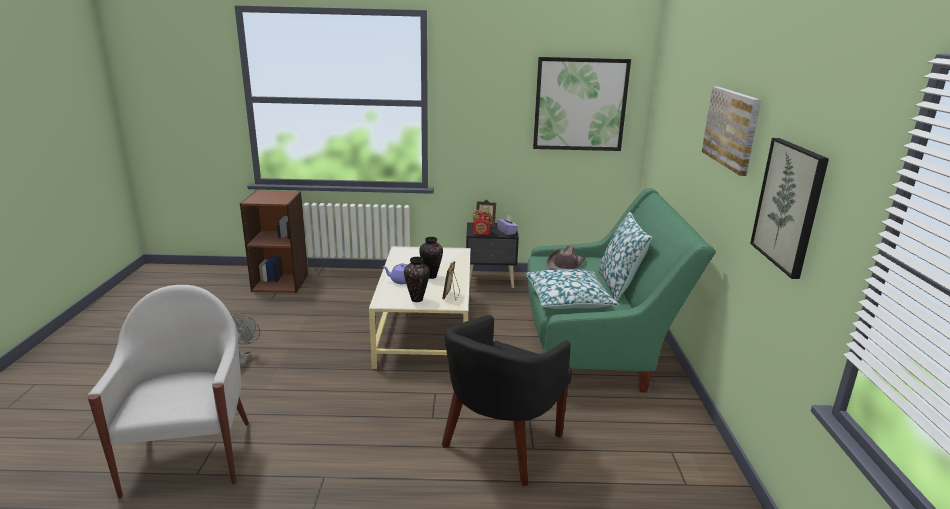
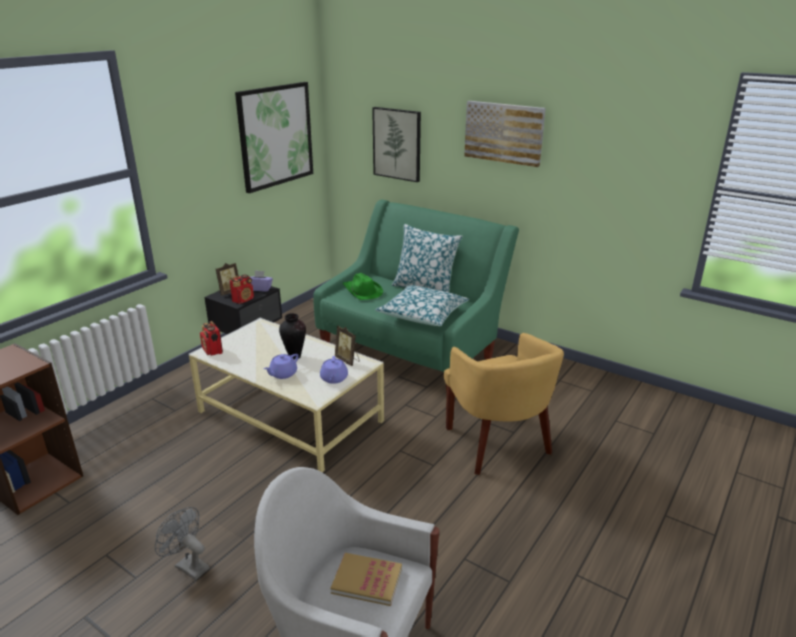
camera: 55 degrees left, 5 degrees up
(186, 393) = (367, 580): none -> book
(404, 250) = (212, 351): none -> radio
(417, 299) = (334, 379): vase -> purple teapot
(501, 444) = (498, 444): black armchair -> yellow armchair
(566, 264) = (362, 291): brown hat -> green hat
(789, 205) = (606, 178): picture -> picture (397, 144)

